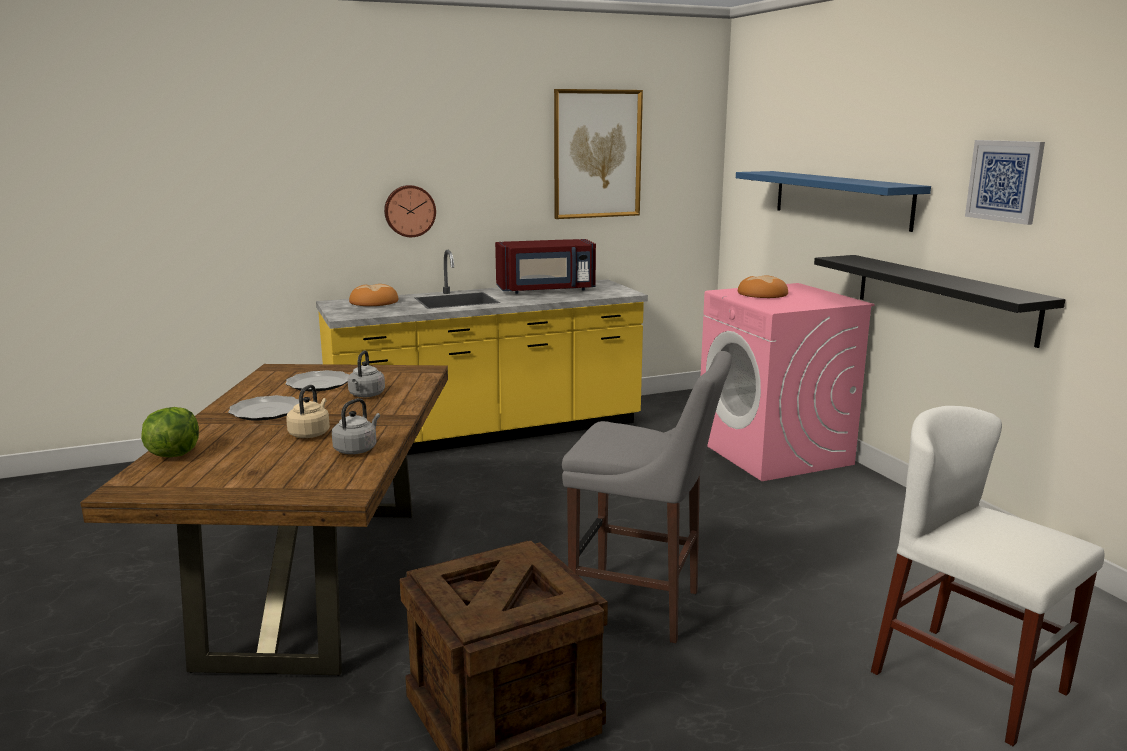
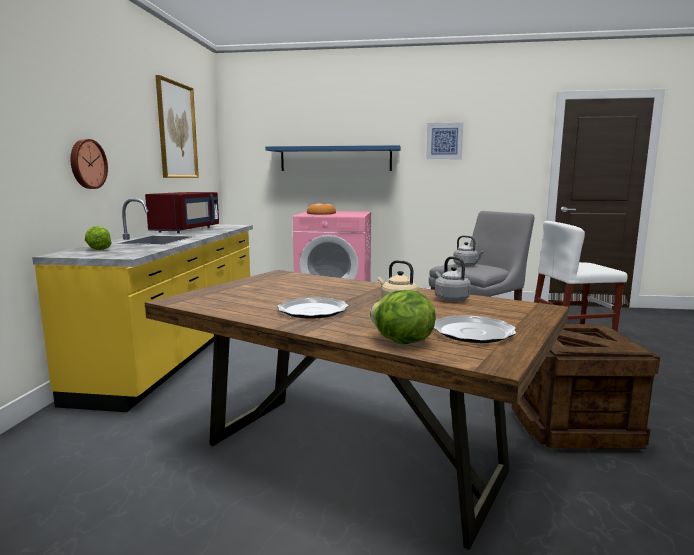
camera: 60 degrees left, 5 degrees down
(319, 384) = (259, 294): plate -> plate (473, 332)
(366, 395) = (318, 288): grey kettle -> grey kettle (466, 265)
(373, 302) = (98, 249): bread -> lettuce
(942, 297) = (415, 200): black shelf -> none

